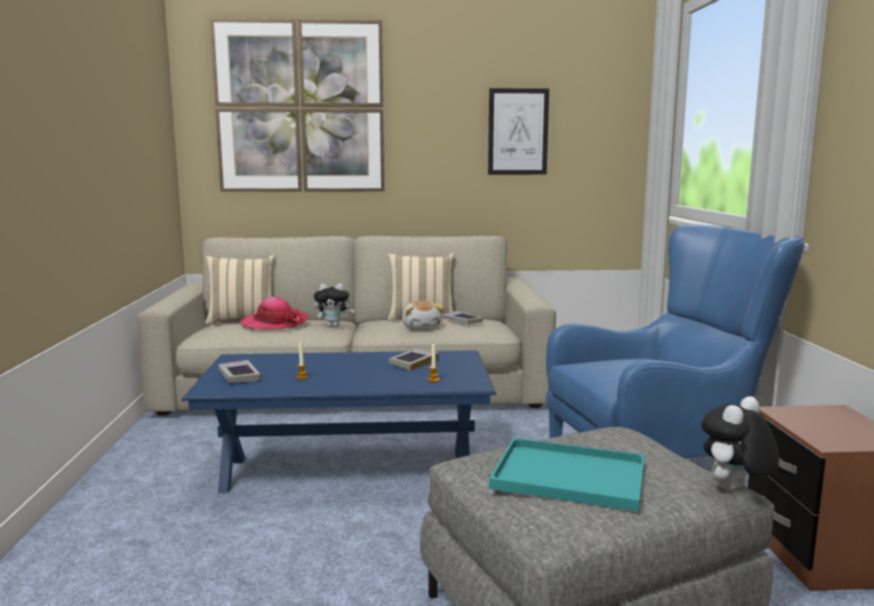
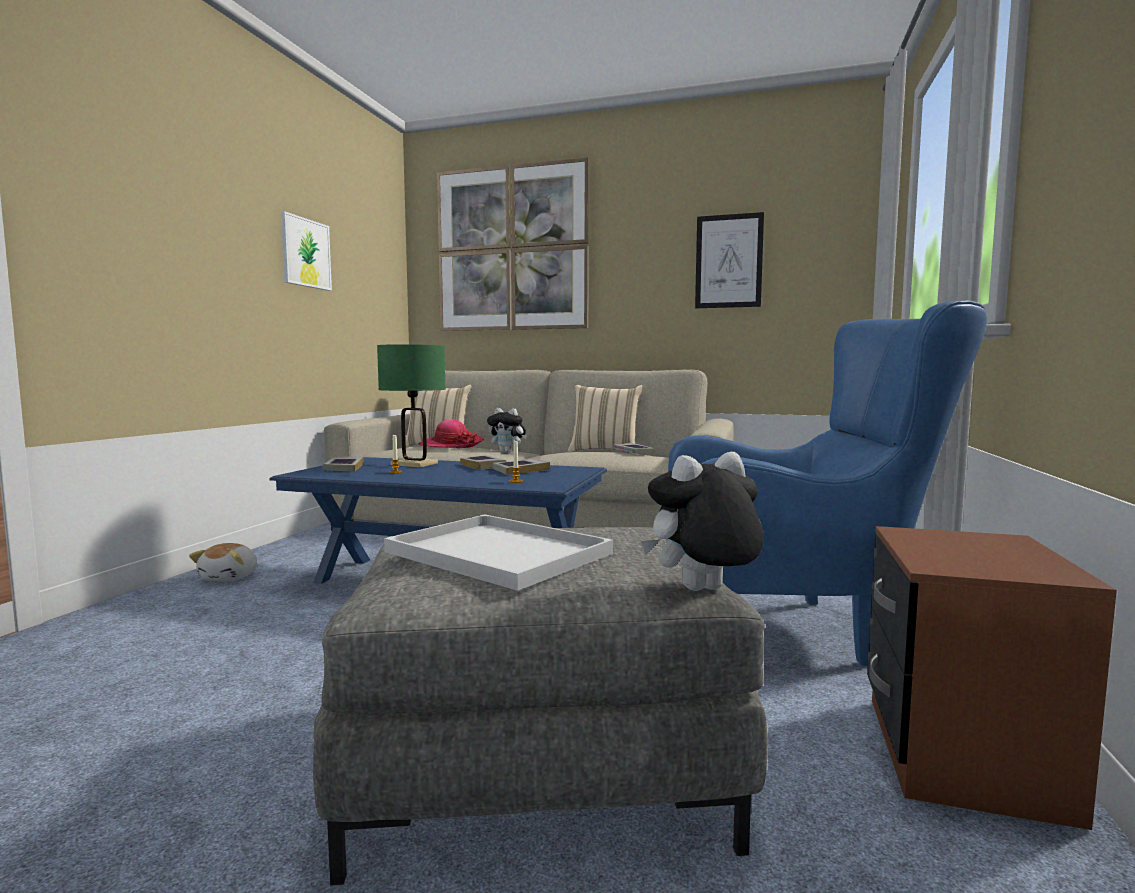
camera: 20 degrees right, 5 degrees down
(109, 127) = (305, 253): none -> picture
(298, 362) = (414, 464): none -> green table lamp
(369, 359) = (483, 466): none -> book
(421, 327) = (584, 453): plush toy -> plush toy (230, 577)
(572, 475) = (502, 553): turquoise tray -> white tray

